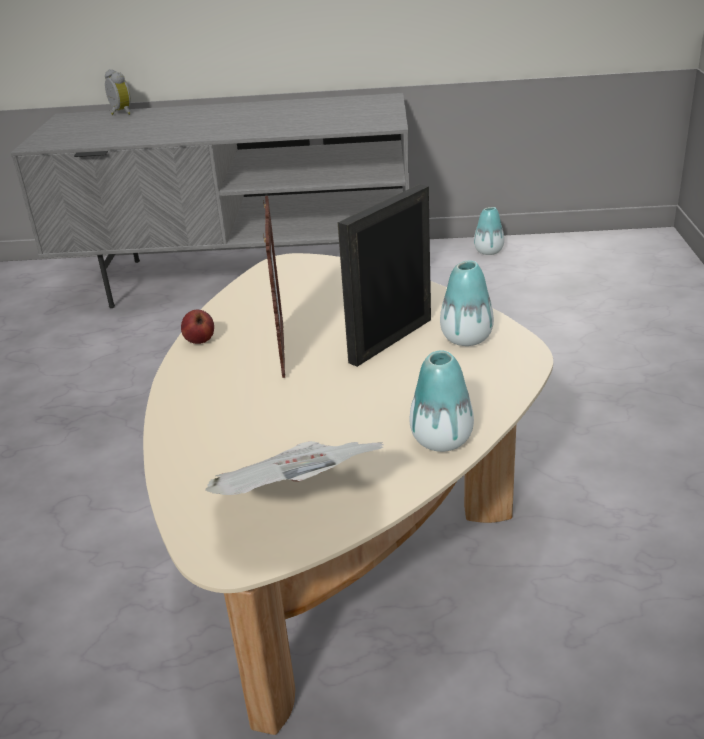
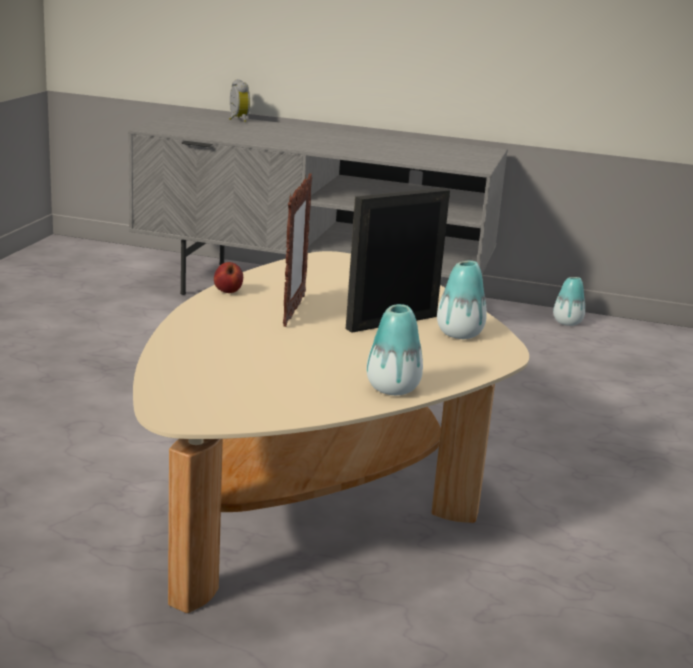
camera: 10 degrees right, 10 degrees down
(299, 502) = (251, 398): newspaper -> none

